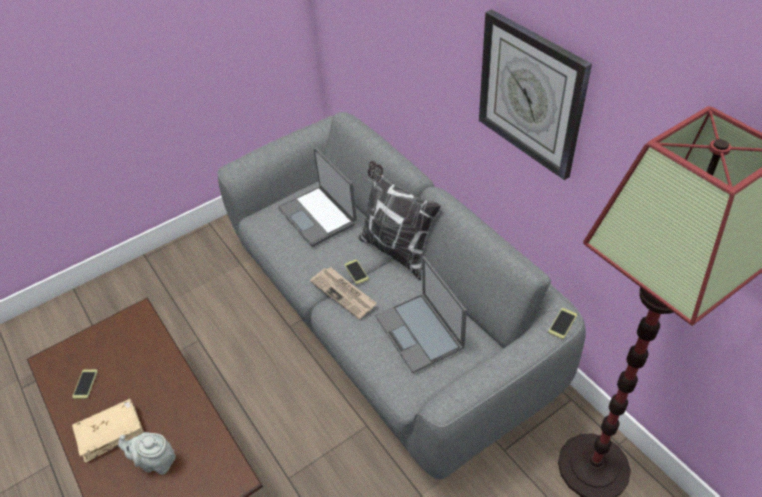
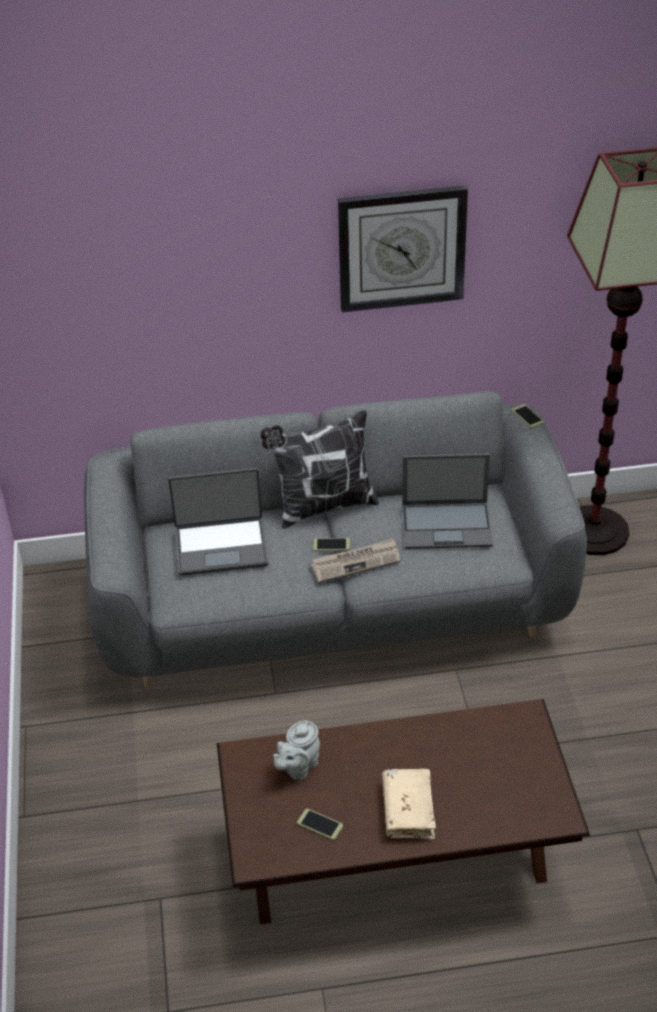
camera: 65 degrees left, 5 degrees down
(156, 461) = (469, 776): grey teapot -> grey teapot (298, 767)

